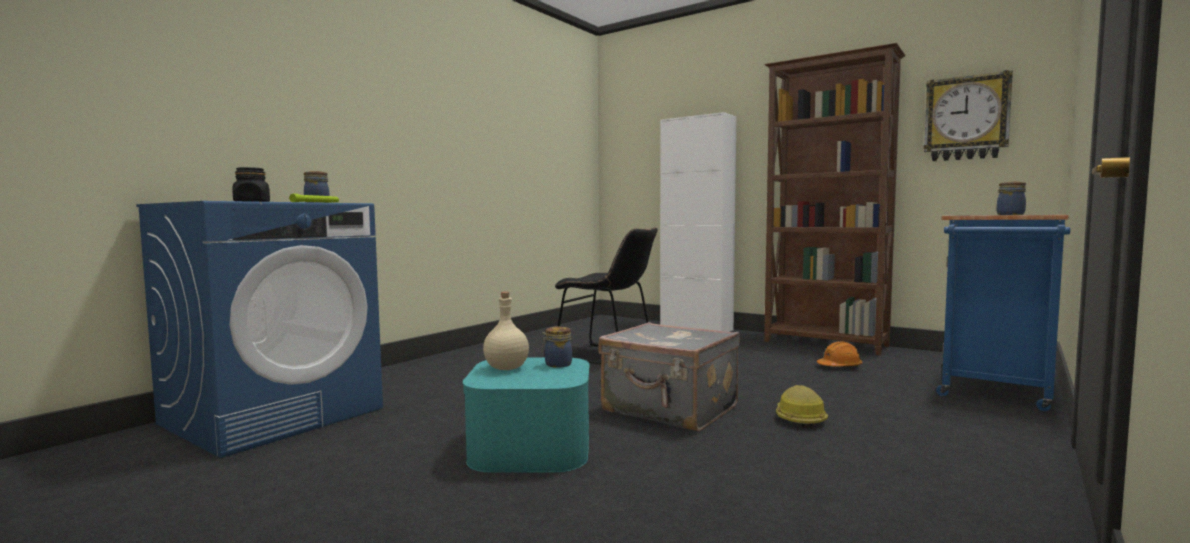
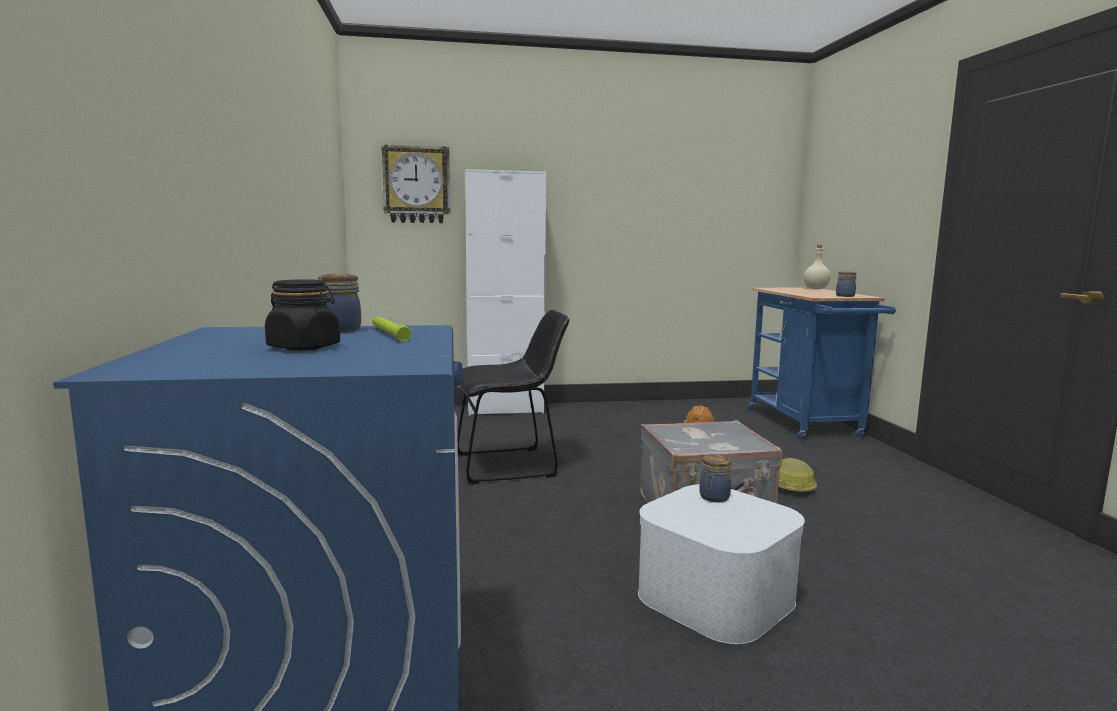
camera: 45 degrees left, 5 degrees up
(507, 368) = (696, 518): beige bottle -> beige bottle (816, 289)
(530, 447) = (715, 596): turquoise storage box -> white storage box
(826, 344) = (640, 406): brown bookcase -> none
(966, 118) = (738, 203): wall clock -> wall clock (416, 185)

